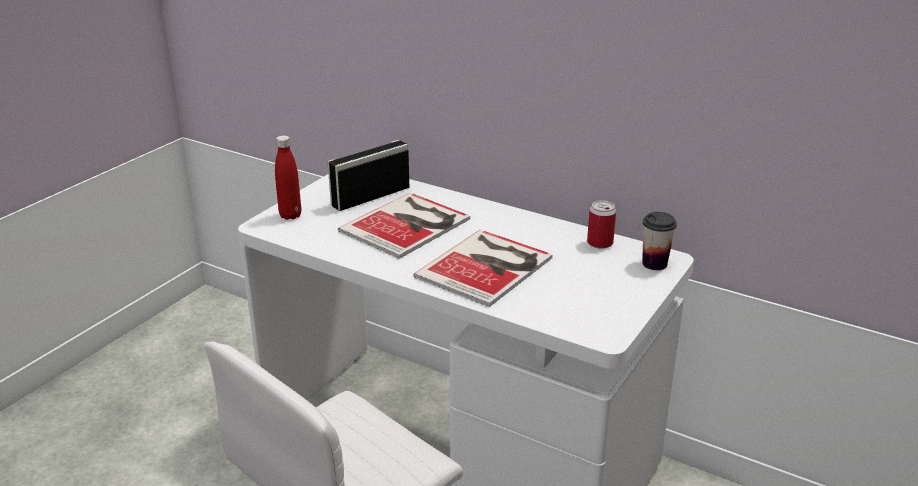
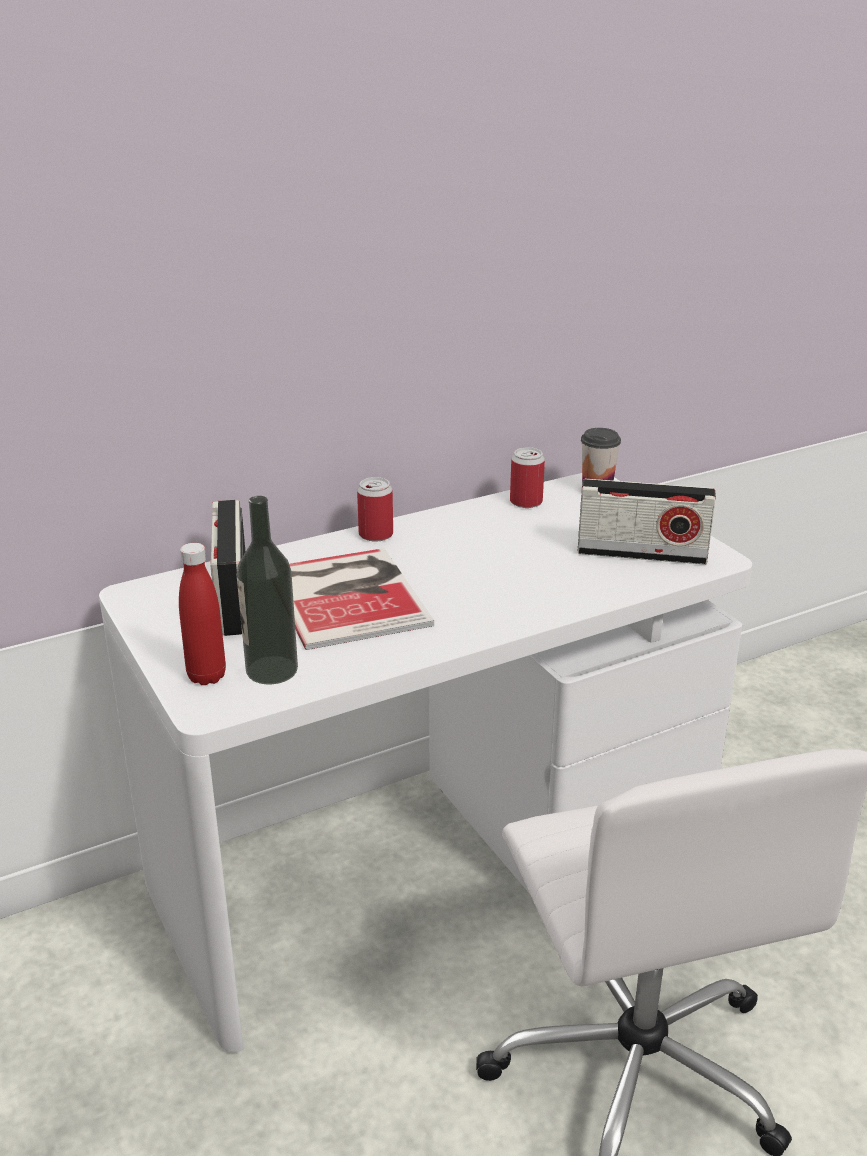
camera: 60 degrees left, 0 degrees up
(310, 229) = (271, 670): none -> bottle
(488, 266) = (514, 576): book -> none
(490, 210) = (376, 535): none -> can
(575, 304) = (641, 554): none -> radio

